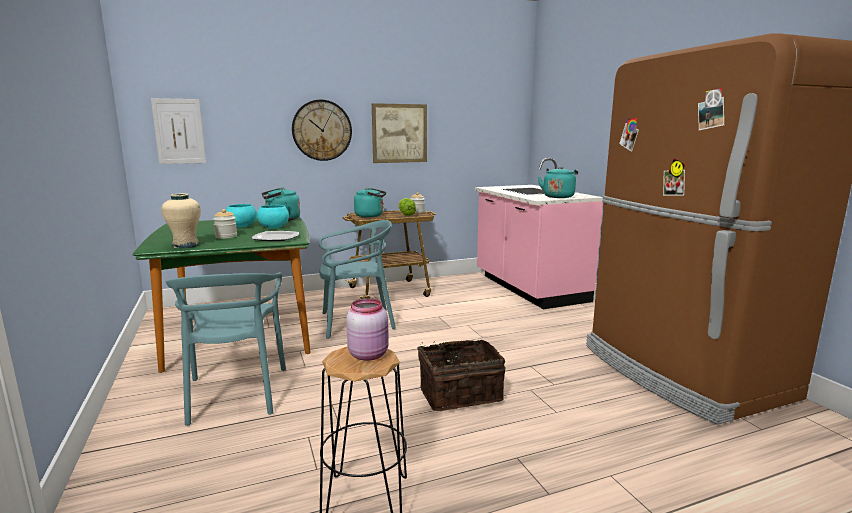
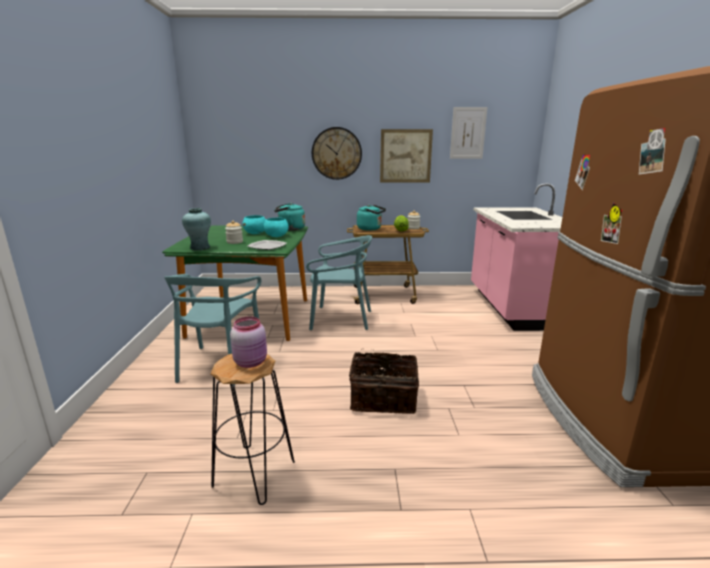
camera: 20 degrees right, 5 degrees up
(179, 131) = (226, 154): picture -> picture (468, 133)
(186, 245) = (200, 248): beige vase -> turquoise vase
(558, 196) = (542, 224): turquoise kettle -> none

